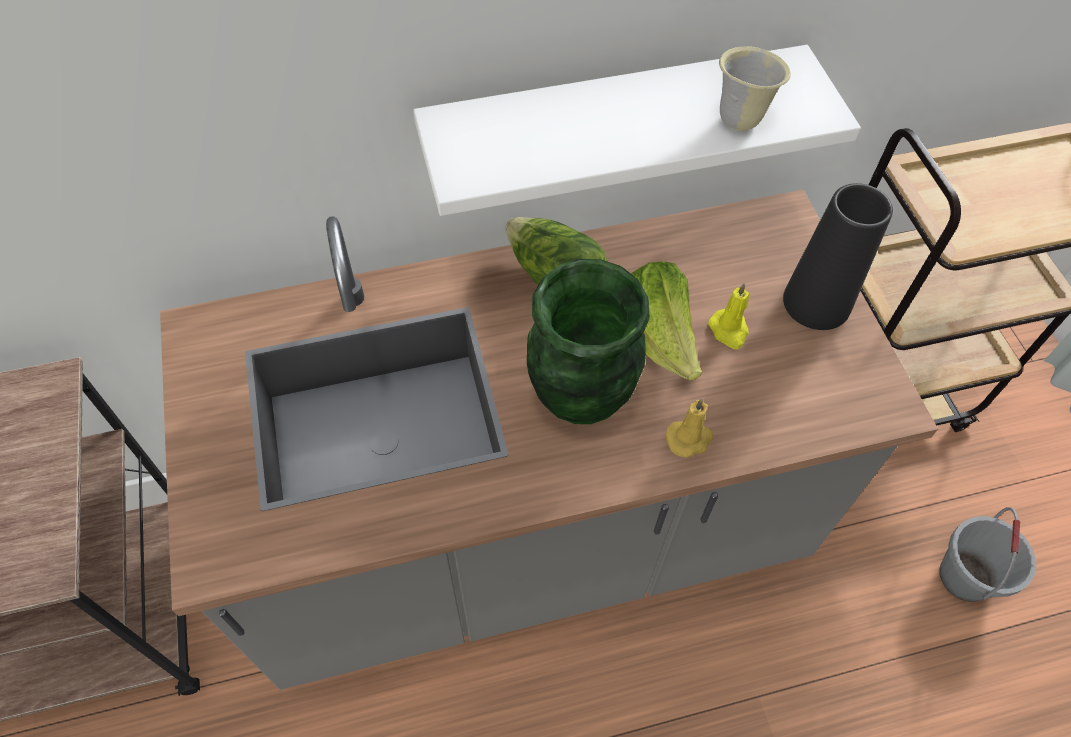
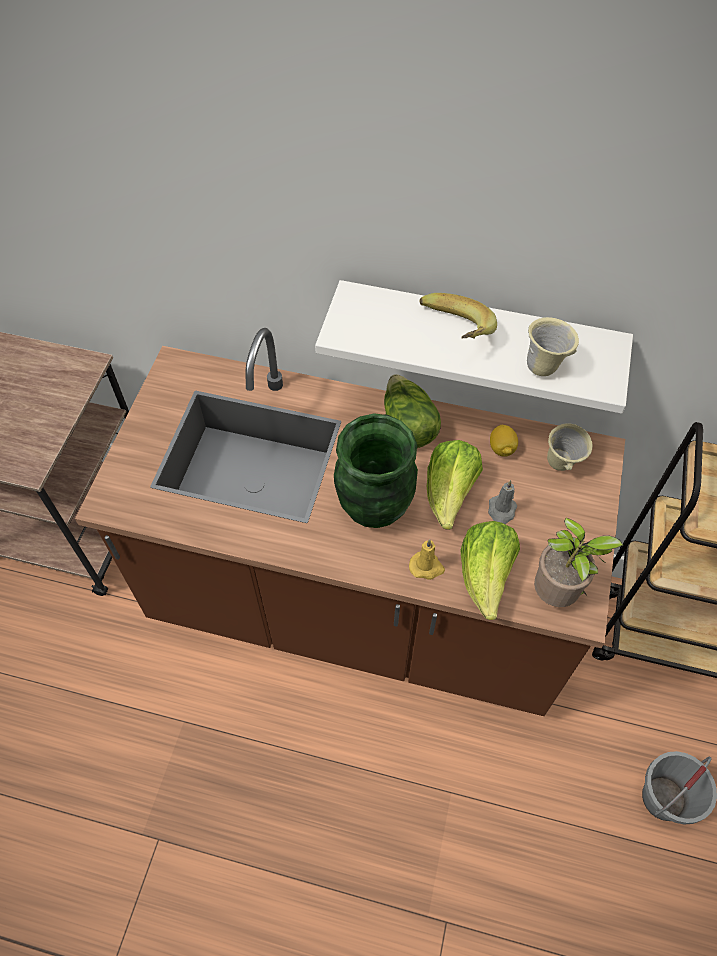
camera: 30 degrees right, 0 degrees up
(531, 536) = (358, 605): grey counter -> brown counter
(605, 121) = (452, 334): none -> banana
(680, 257) = (501, 448): none -> lemon
(729, 330) = (501, 511): yellow candle -> grey candle
(758, 247) = (561, 465): none -> beige mug
(763, 417) = (485, 576): none -> lettuce
(816, 302) = (577, 520): black vase -> none
(853, 399) = (557, 595): none -> potted plant

